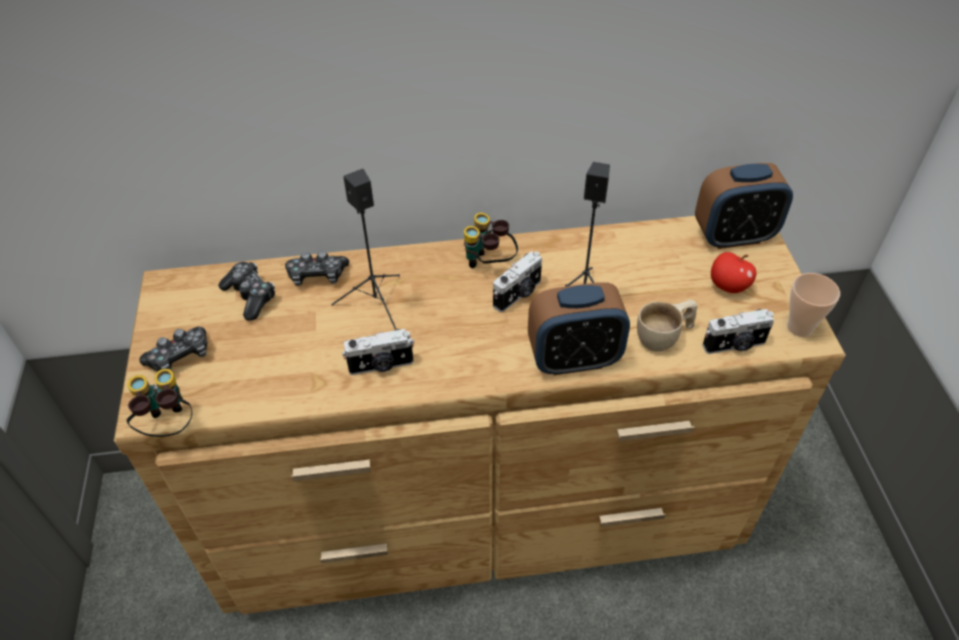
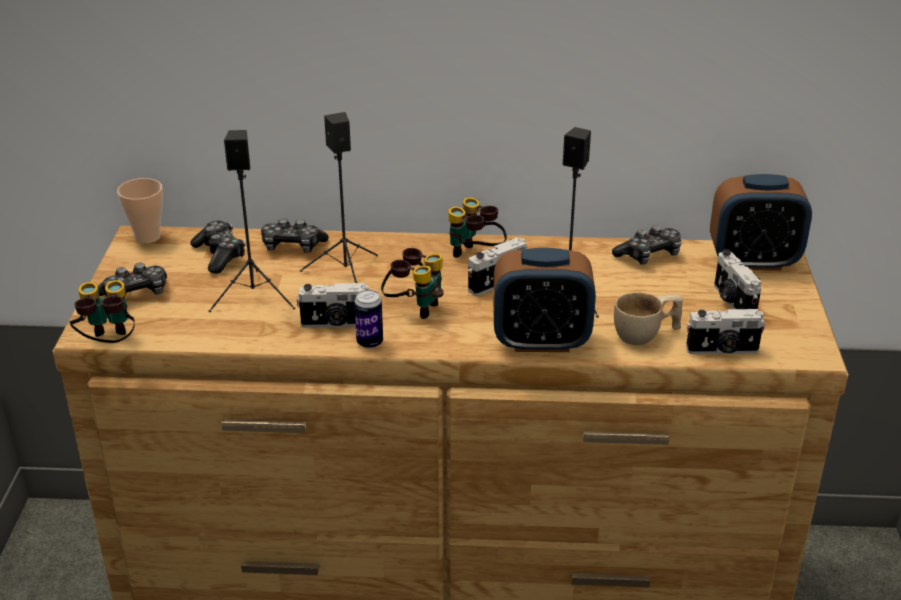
camera: 10 degrees right, 15 degrees down
(296, 343) = (255, 296): none -> black speaker
(418, 384) = (370, 342): none -> can
(449, 334) = (414, 307): none -> binoculars
(642, 241) = (649, 255): none -> game controller
(728, 286) = (732, 301): apple -> camera
(799, 327) = (802, 344): cup -> cup (147, 237)

